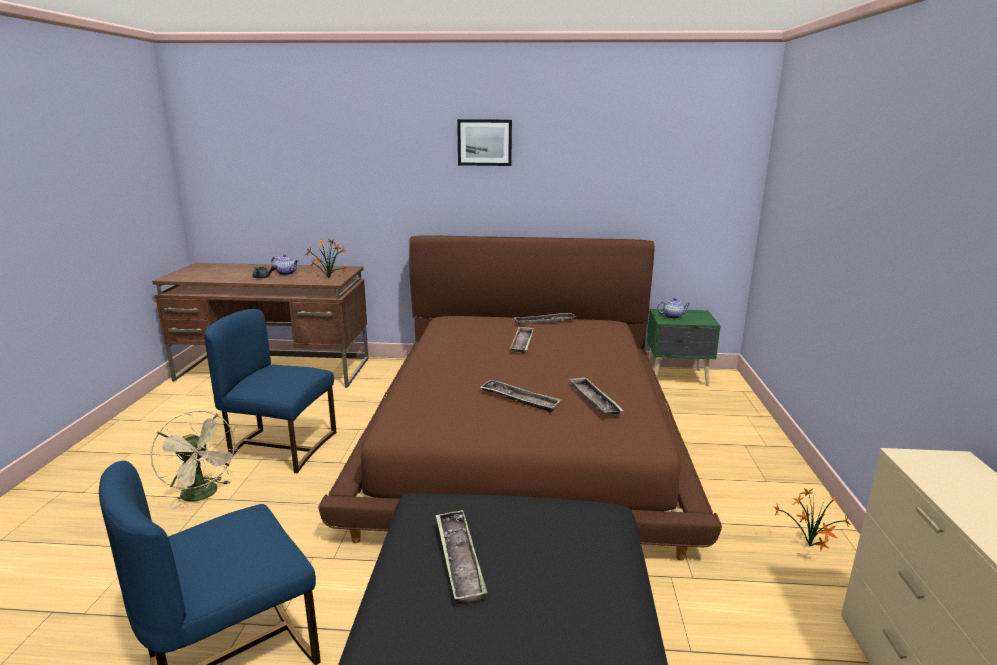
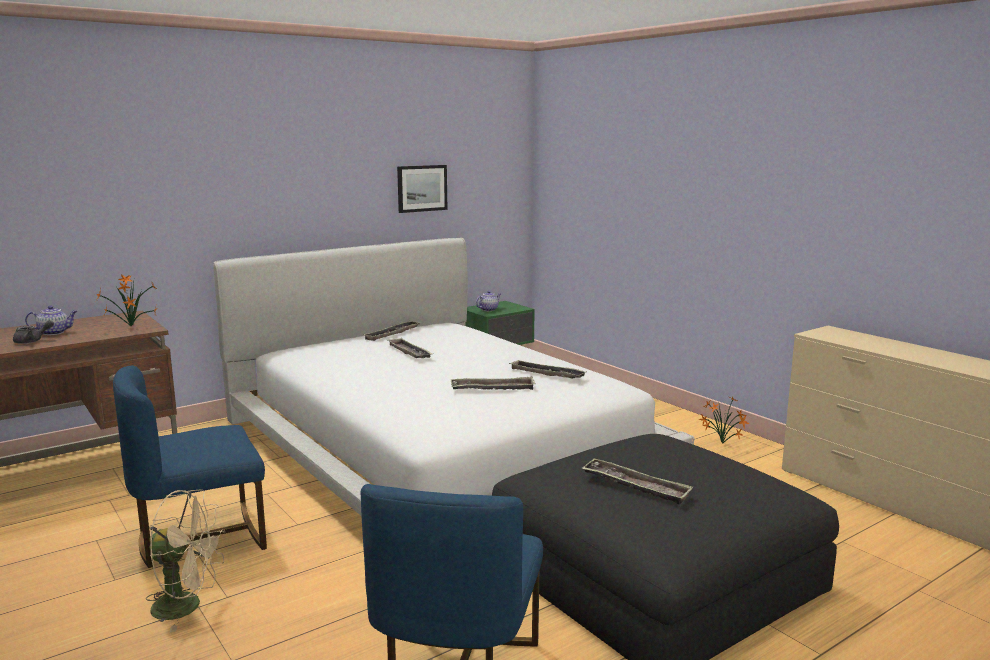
camera: 40 degrees left, 5 degrees down
(484, 142) = (284, 145): picture -> picture (422, 188)
(523, 433) = (437, 444): brown bed -> white bed

